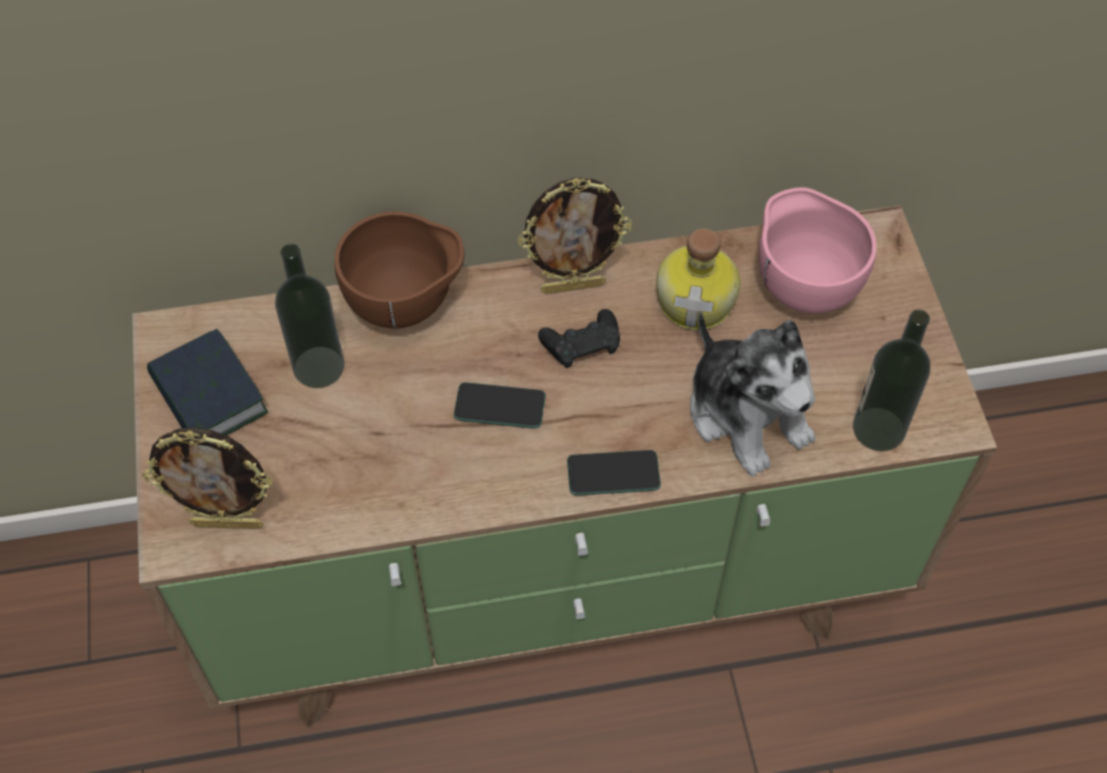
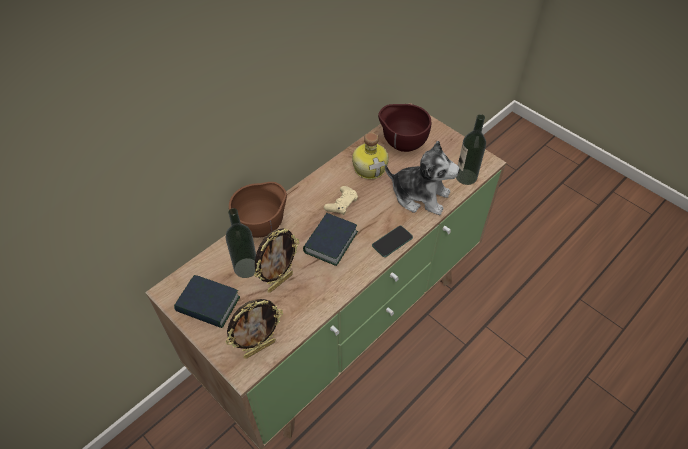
camera: 35 degrees left, 5 degrees down
(499, 406) = (330, 242): phone -> book
(573, 286) = (321, 186): picture frame -> picture frame (279, 282)
(582, 343) = (341, 203): black game controller -> beige game controller
(803, 287) = (401, 144): pink bowl -> brown bowl

